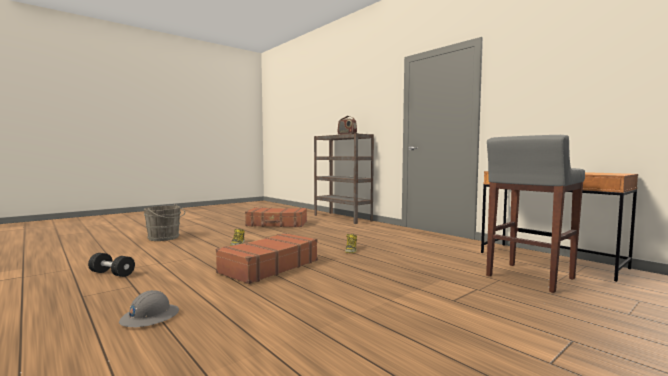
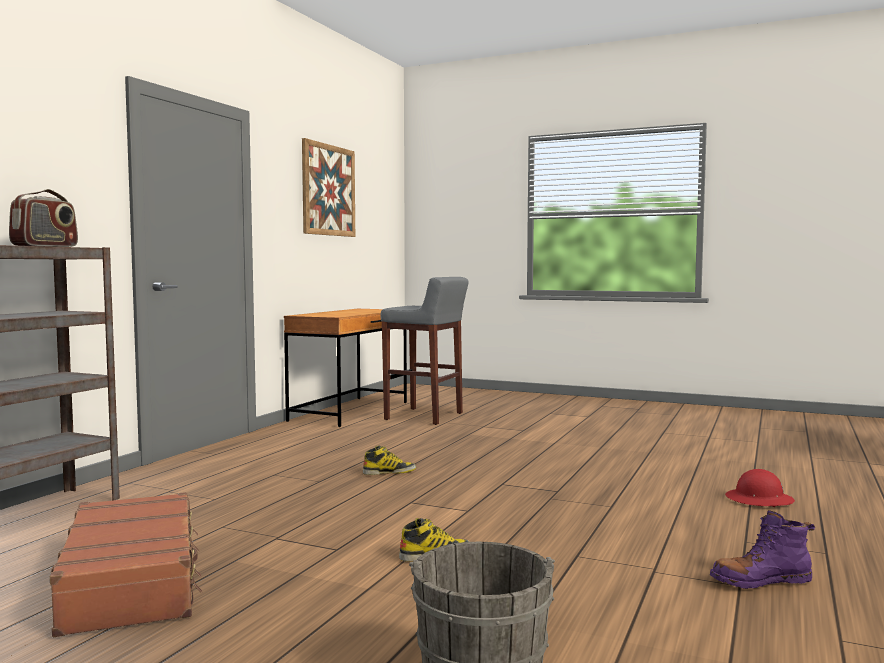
camera: 115 degrees left, 0 degrees up
(112, 274) = (760, 581): black dumbbell -> purple boot
(149, 317) = (759, 500): grey hard hat -> red hard hat
(268, 267) = (539, 495): brown suitcase -> none
(587, 61) = (328, 190): none -> picture

